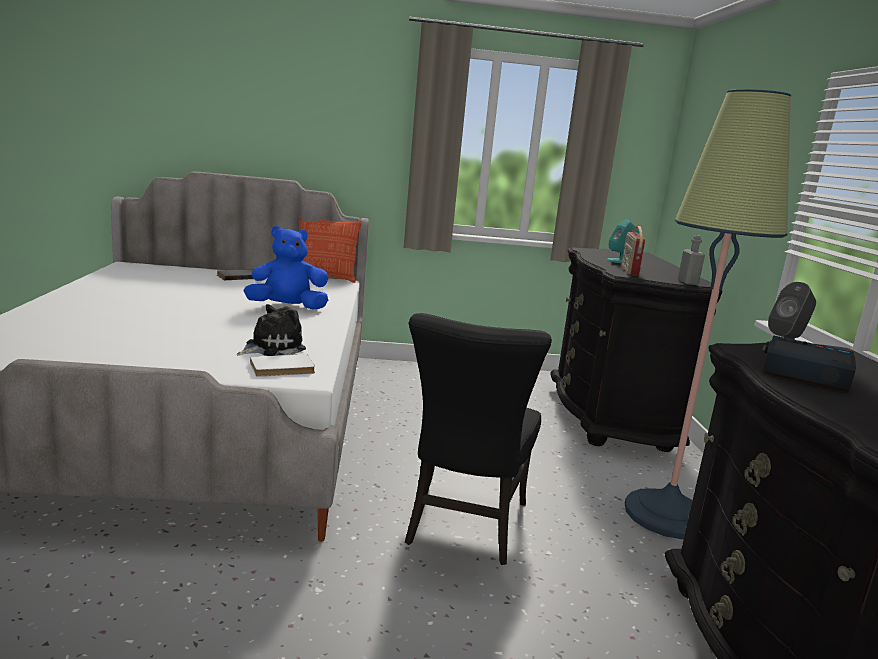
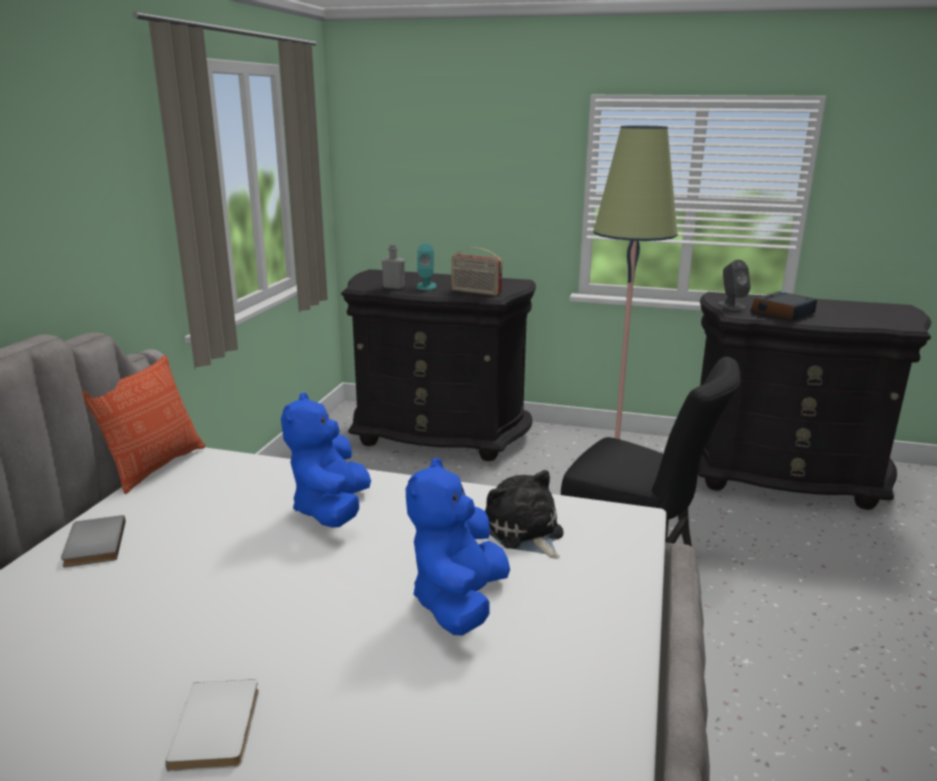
camera: 70 degrees left, 5 degrees up
(182, 333) = (458, 602): none -> blue plush toy
(282, 369) = (604, 530): white book -> white book (220, 727)
(687, 282) = (519, 285): grey bottle -> grey bottle (393, 287)

